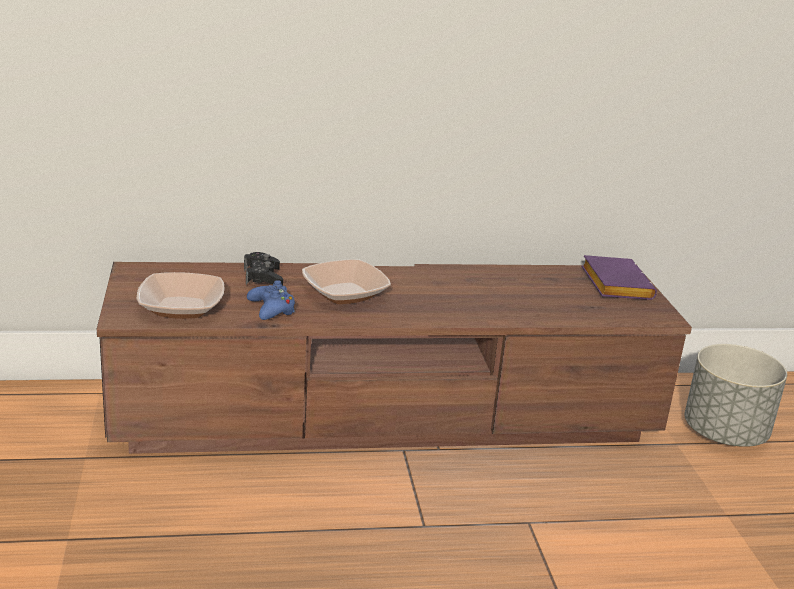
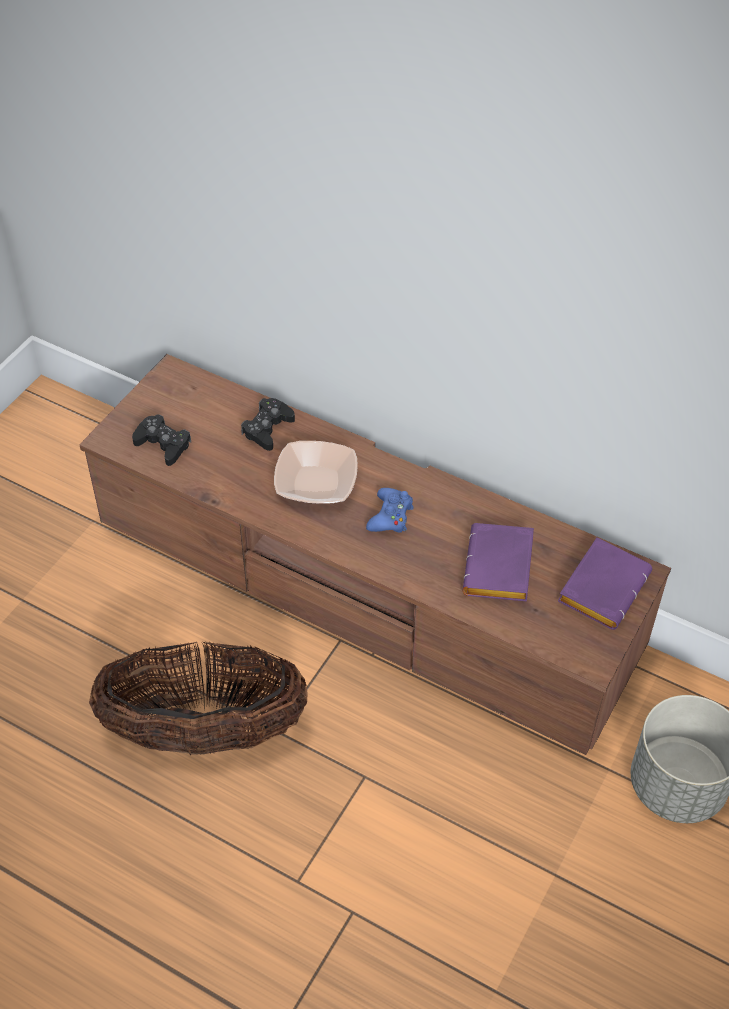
camera: 40 degrees right, 25 degrees up
(181, 308) = (163, 444): bowl -> black game controller
(271, 309) = (232, 478): blue game controller -> blue game controller (390, 516)
(364, 554) = (205, 732): none -> basket
(541, 296) = (501, 570): none -> purple book

